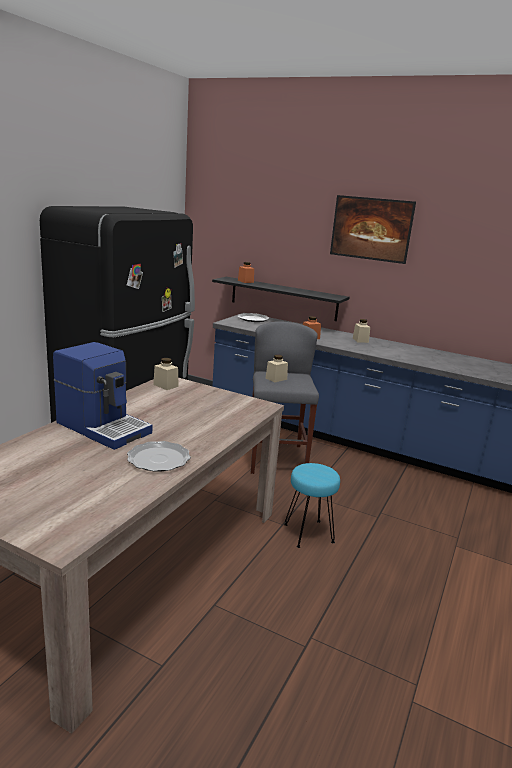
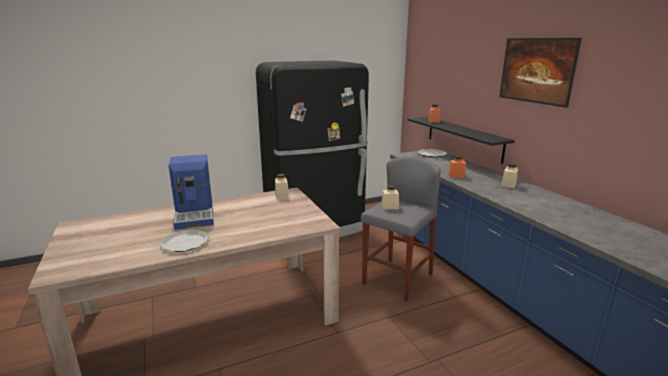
camera: 40 degrees right, 0 degrees up
(308, 533) = (347, 348): turquoise stool -> none

